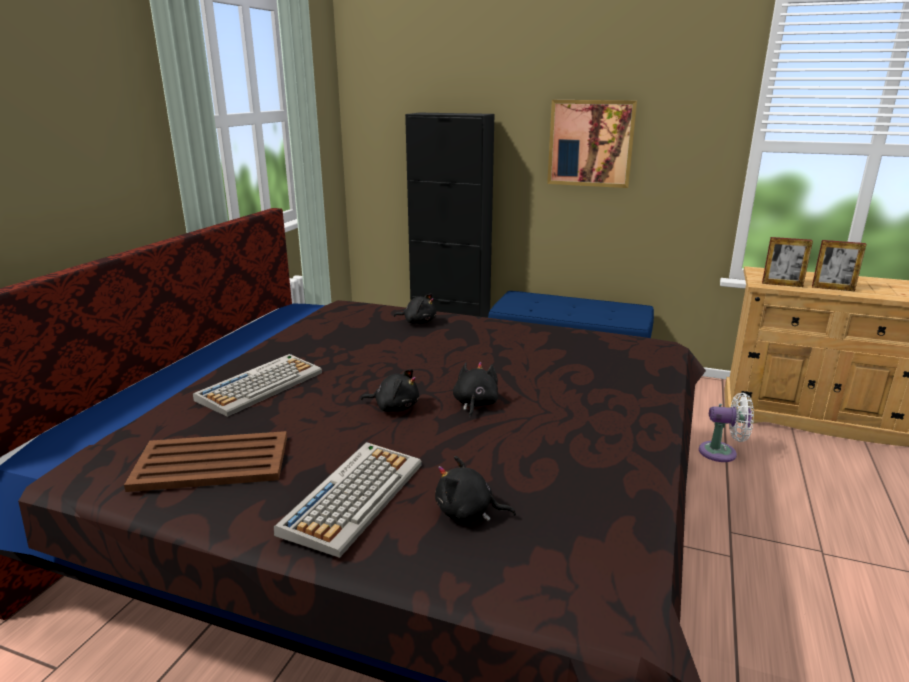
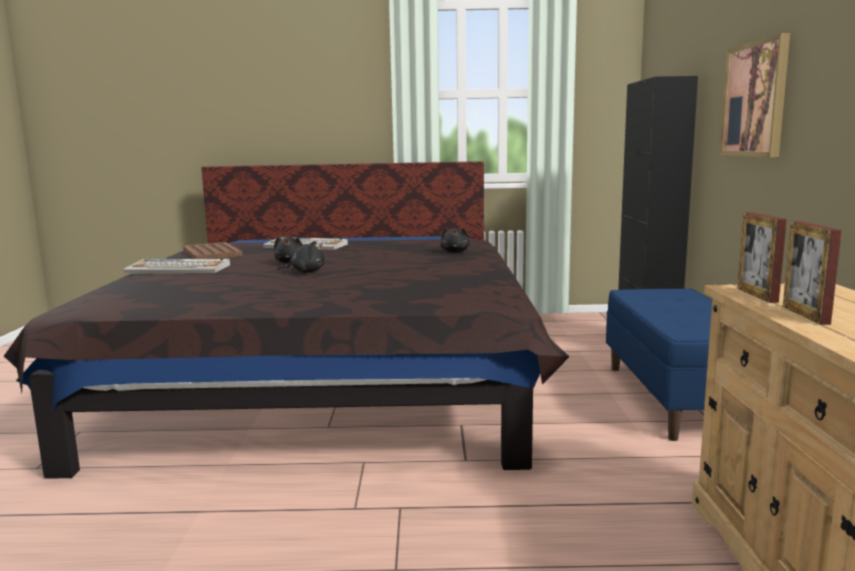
camera: 70 degrees right, 10 degrees down
(468, 513) = (162, 283): black plush toy -> none
(722, 453) = (583, 501): white fan -> none

